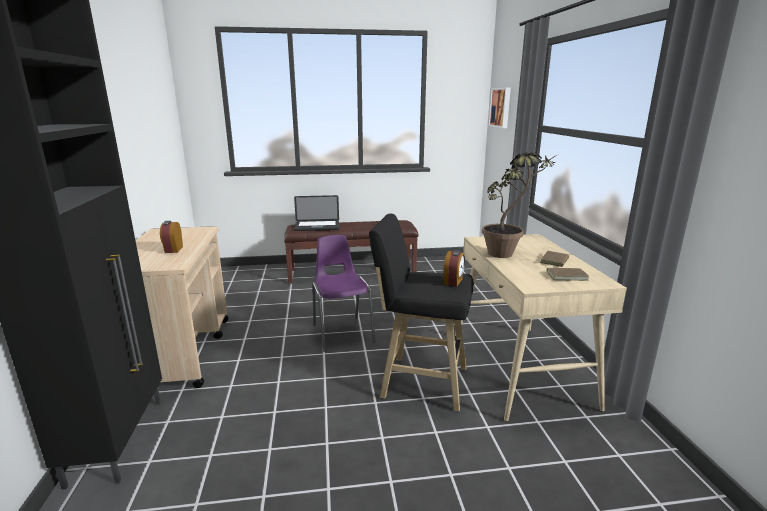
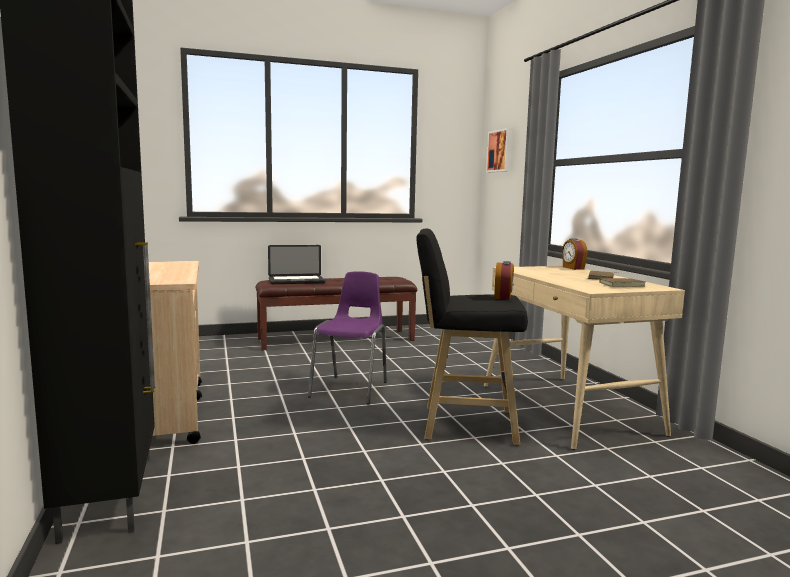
camera: 10 degrees left, 10 degrees down
(173, 249) = (162, 273): alarm clock -> alarm clock (573, 268)
(342, 332) = (351, 389): purple chair -> purple chair turned 45 degrees clockwise
(508, 253) = (549, 274): potted plant -> none

